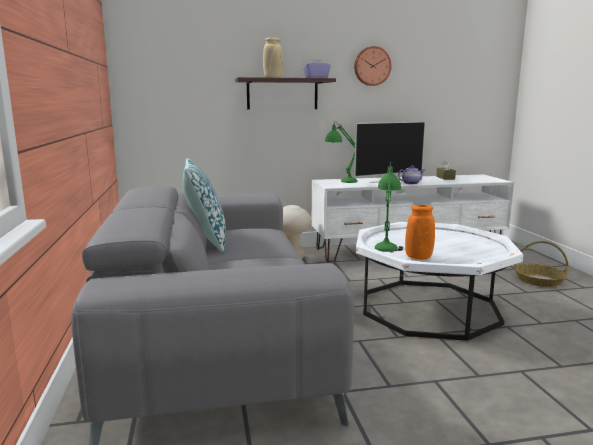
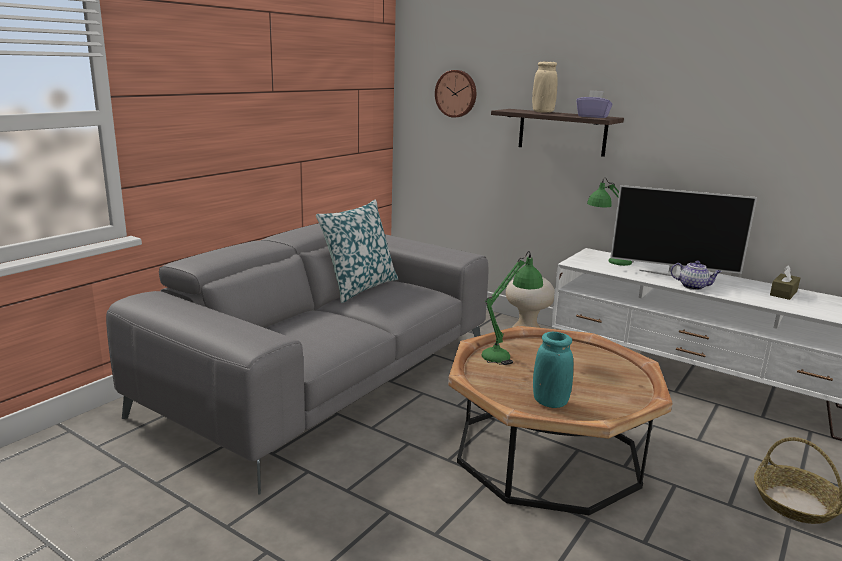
camera: 45 degrees right, 5 degrees up
(372, 66) = (693, 103): wall clock -> wall clock (456, 93)
(418, 257) = (496, 379): orange vase -> none
(429, 308) = (547, 453): white coffee table -> brown coffee table
(467, 257) = (549, 402): none -> turquoise vase

